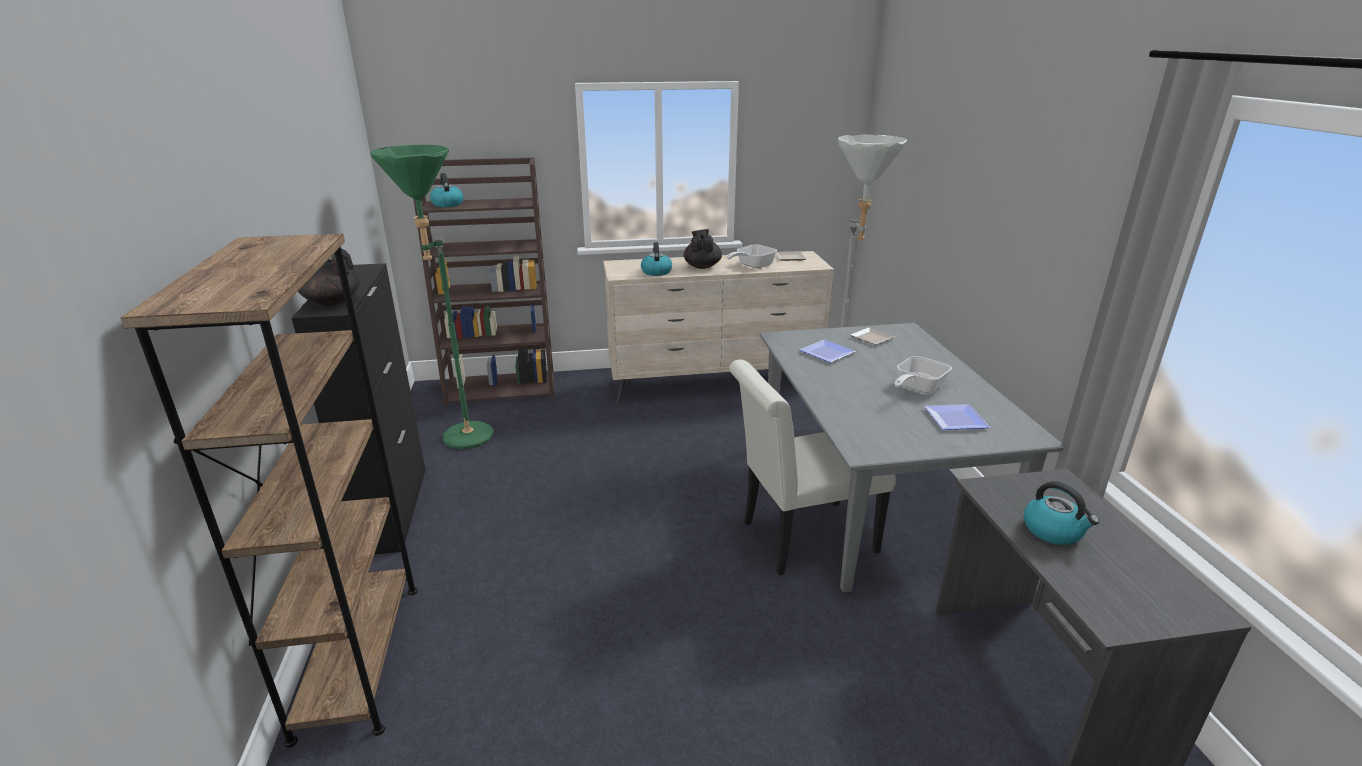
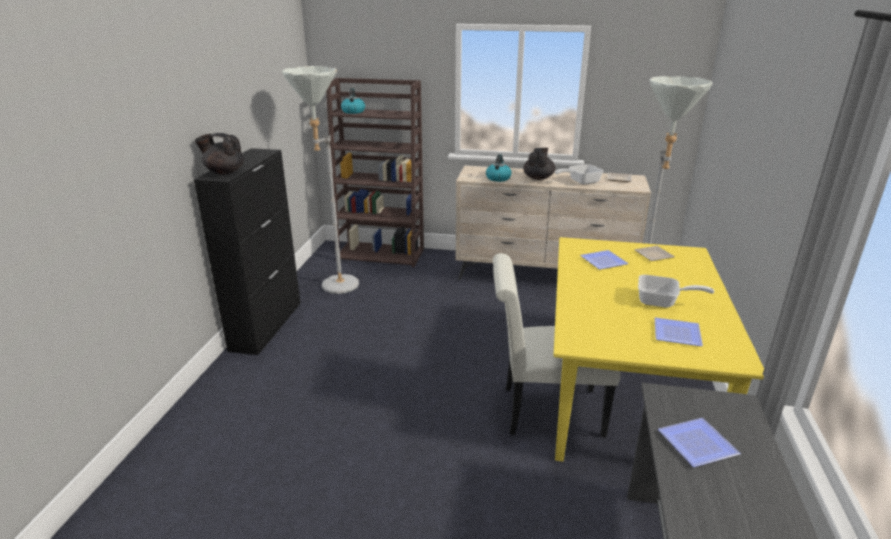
camera: 20 degrees right, 0 degrees up
(359, 658) = (197, 417): brown bookcase -> none
(460, 442) = (333, 288): green floor lamp -> grey floor lamp
(873, 500) = (626, 394): grey dining table -> yellow dining table
(917, 388) = (662, 302): frying pan -> frying pan turned 135 degrees counterclockwise
(1053, 531) = (697, 442): kettle -> plate

